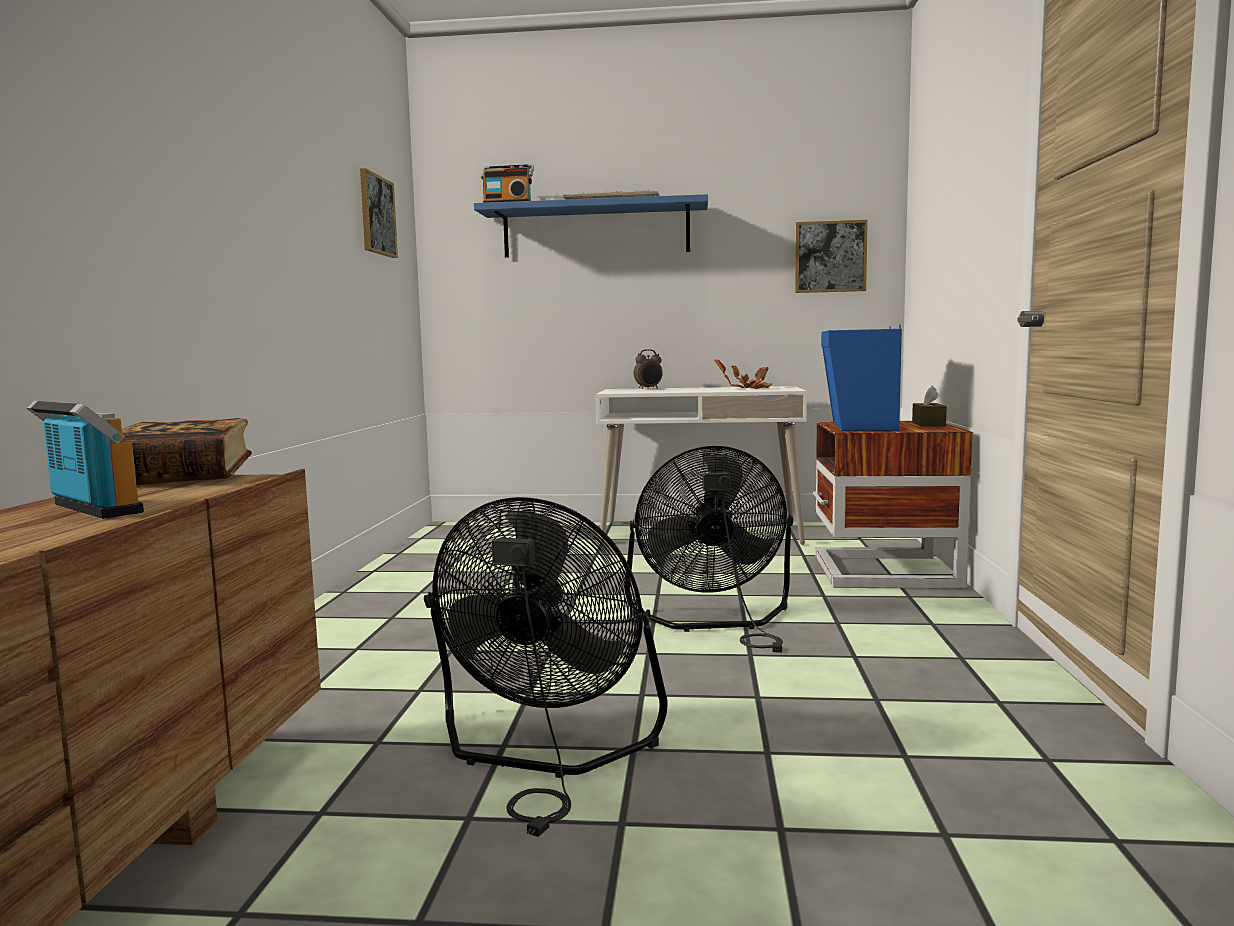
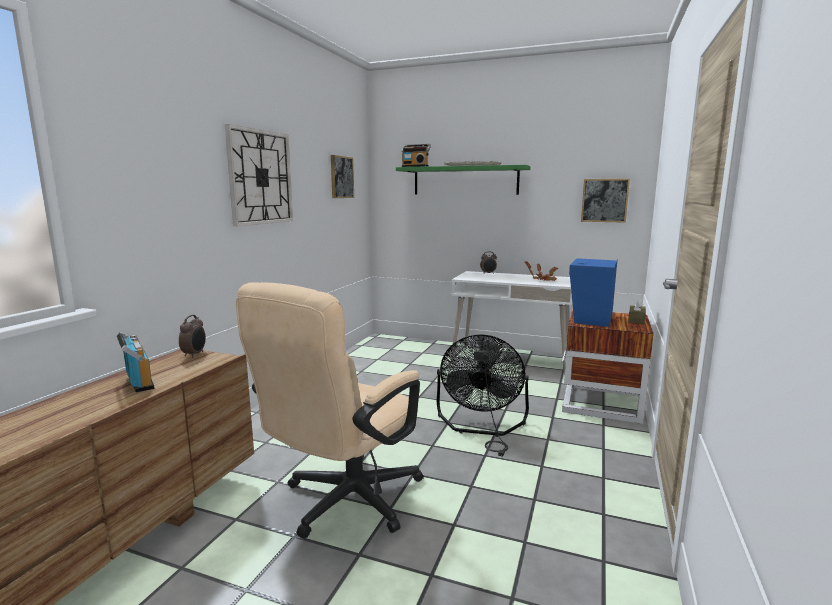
camera: 15 degrees right, 5 degrees up
(185, 478) = (195, 354): book -> alarm clock
(254, 174) = (260, 177): none -> wall clock
(537, 754) = (343, 503): black fan -> beige office chair
(596, 231) = (465, 180): blue shelf -> green shelf

